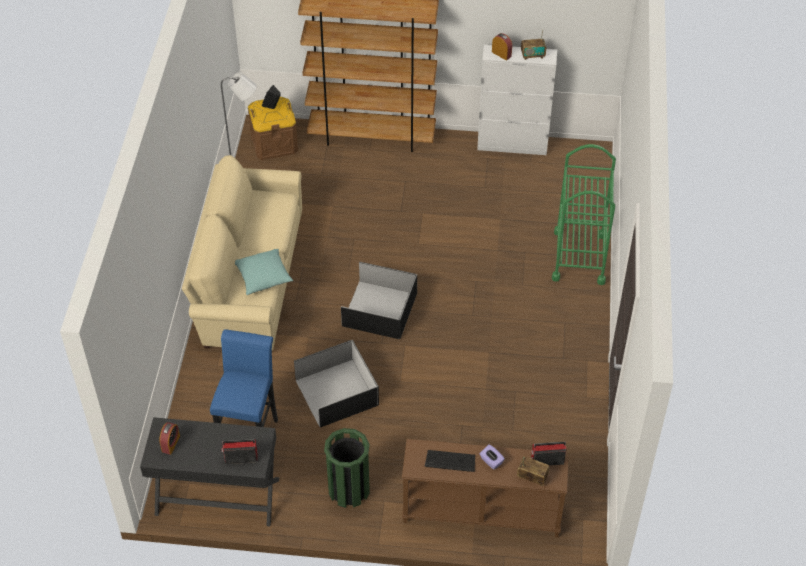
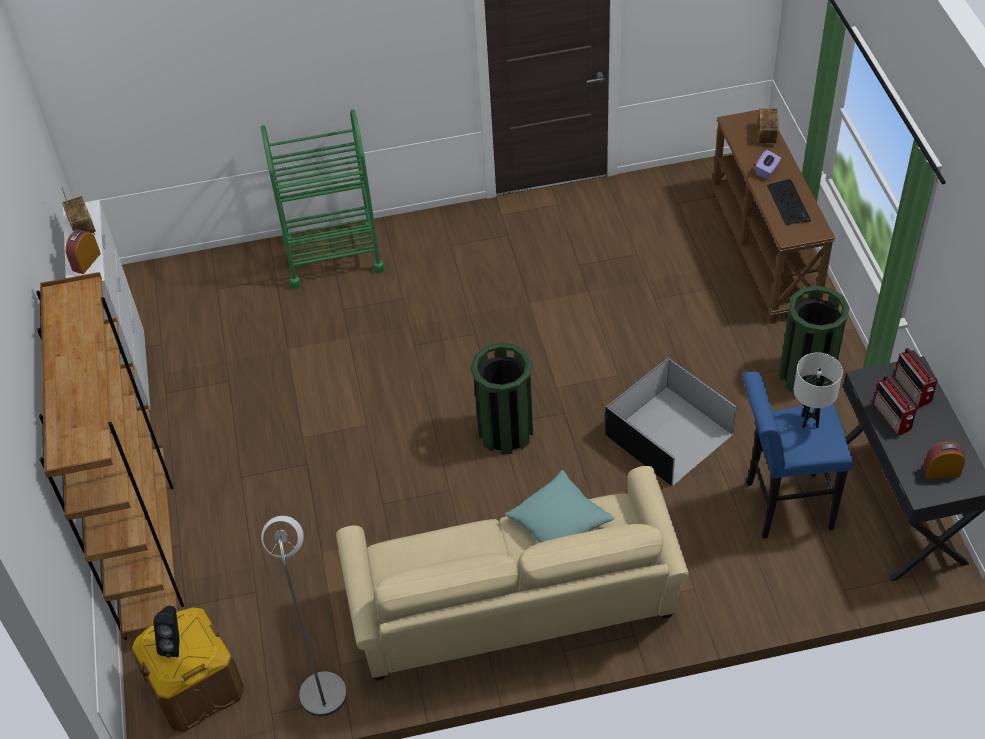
camera: 105 degrees left, 0 degrees up
(246, 393) = (810, 421): none -> white table lamp
(379, 309) = (505, 432): black storage box -> green trash can
(546, 460) = (738, 130): radio -> radio (892, 417)

